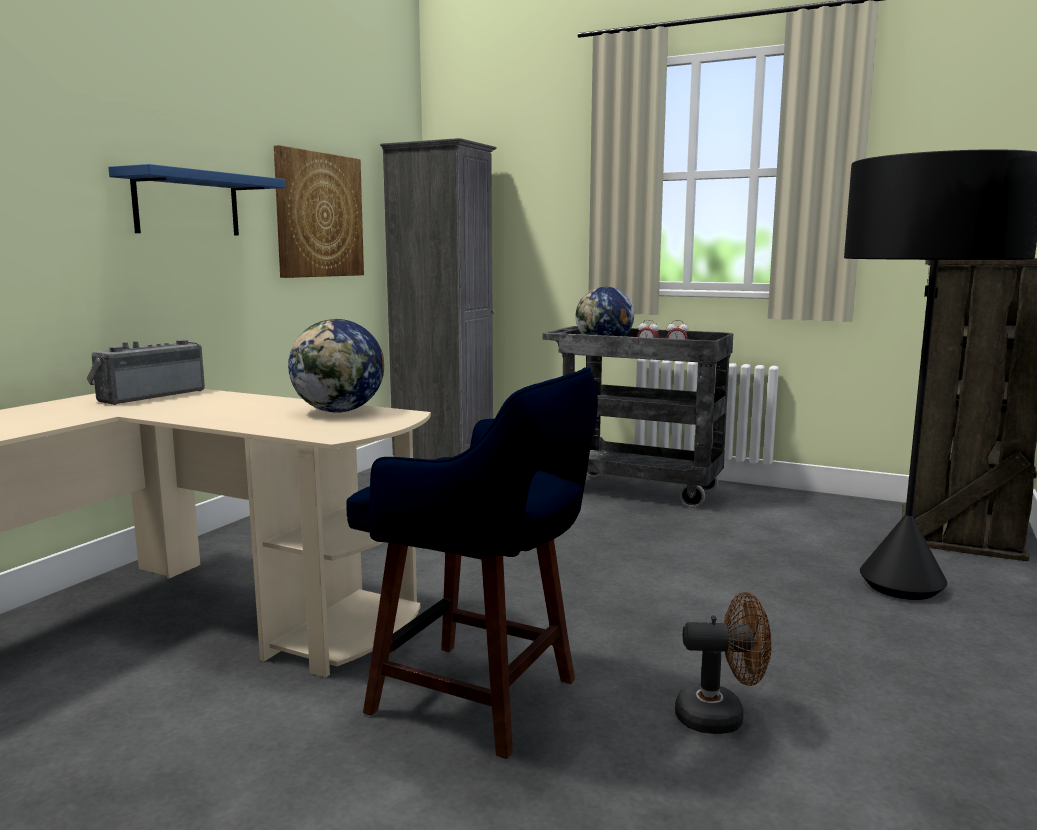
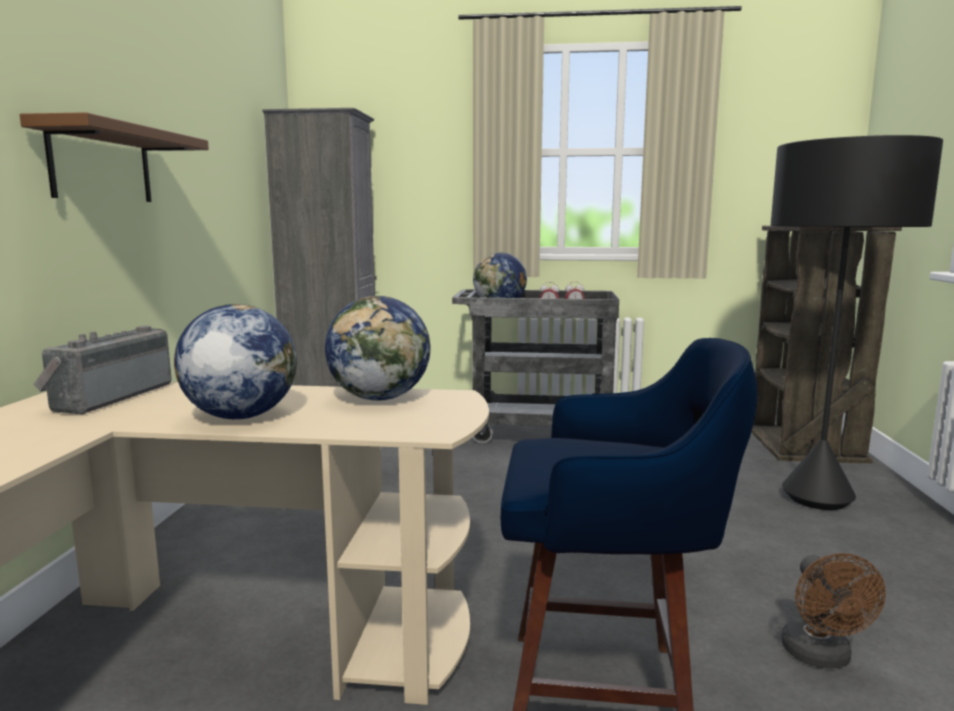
camera: 20 degrees left, 0 degrees up
(187, 204) = (102, 165): blue shelf -> brown shelf
(214, 415) = (240, 416): none -> globe
(319, 215) = (216, 181): picture -> none
(721, 716) = (821, 657): brown fan -> brown fan turned 105 degrees clockwise

